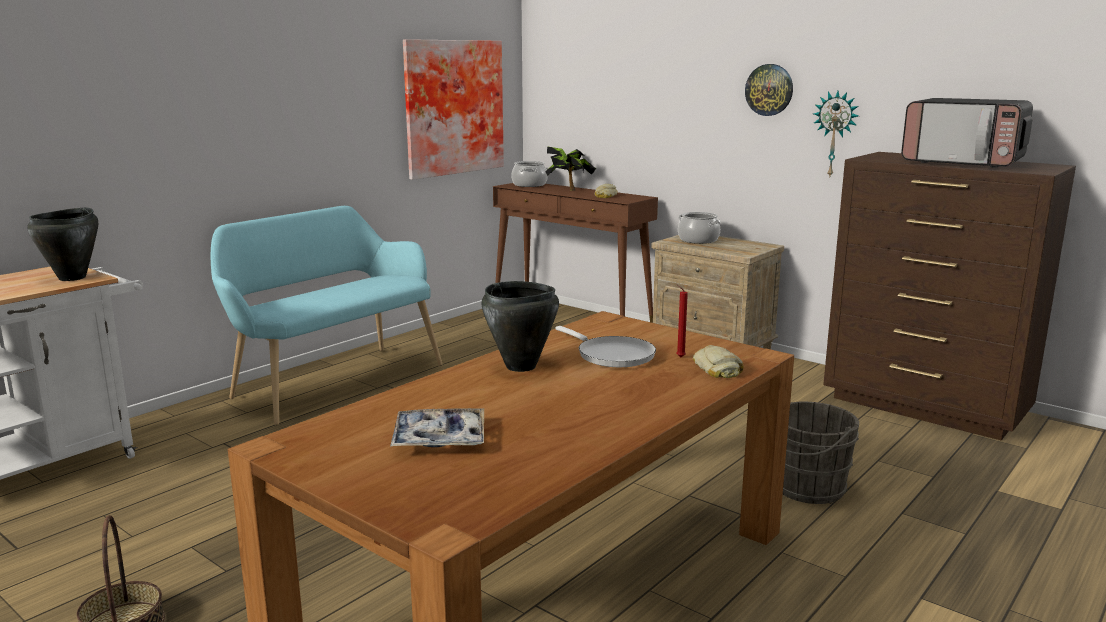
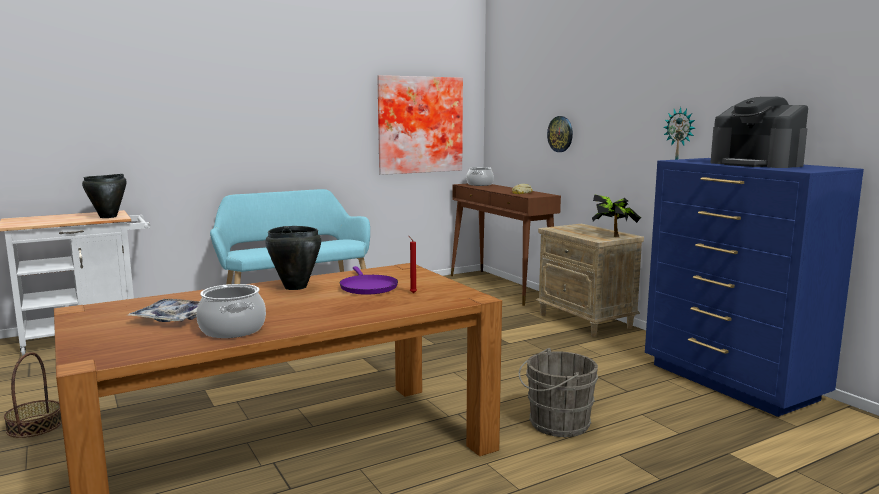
camera: 20 degrees right, 5 degrees down
(569, 189) = (503, 188): potted plant -> potted plant (613, 235)
(612, 355) = (367, 287): white frying pan -> purple frying pan
(698, 240) = (577, 229): cooking pot -> cooking pot (232, 330)
(717, 368) = (426, 302): bread -> none
(769, 90) = (634, 108): wall clock -> wall clock (560, 134)
(925, 407) = (732, 382): brown dresser -> blue dresser
(963, 162) = (756, 164): microwave -> coffee machine

